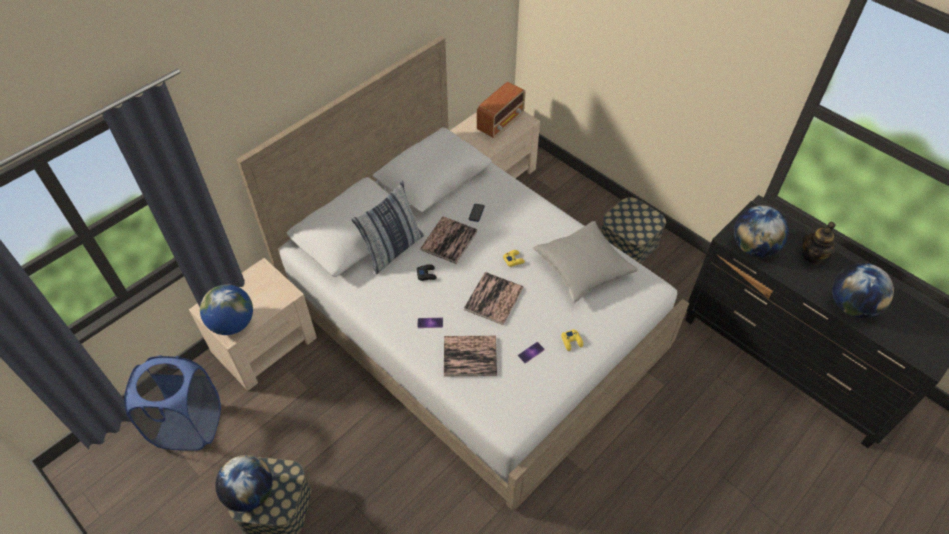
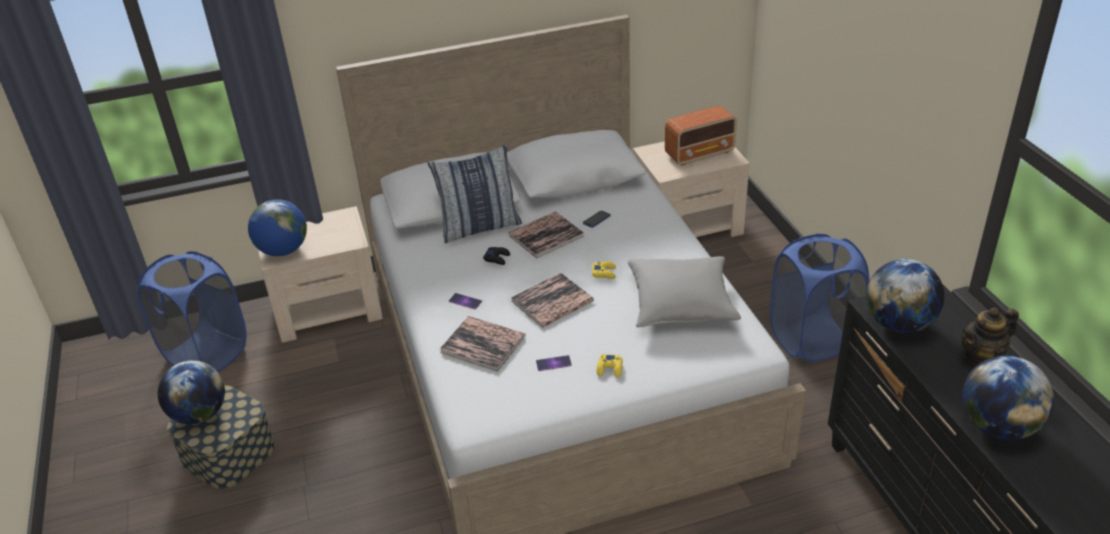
camera: 30 degrees right, 15 degrees down
(628, 242) = (812, 339): storage box -> blue laundry basket

